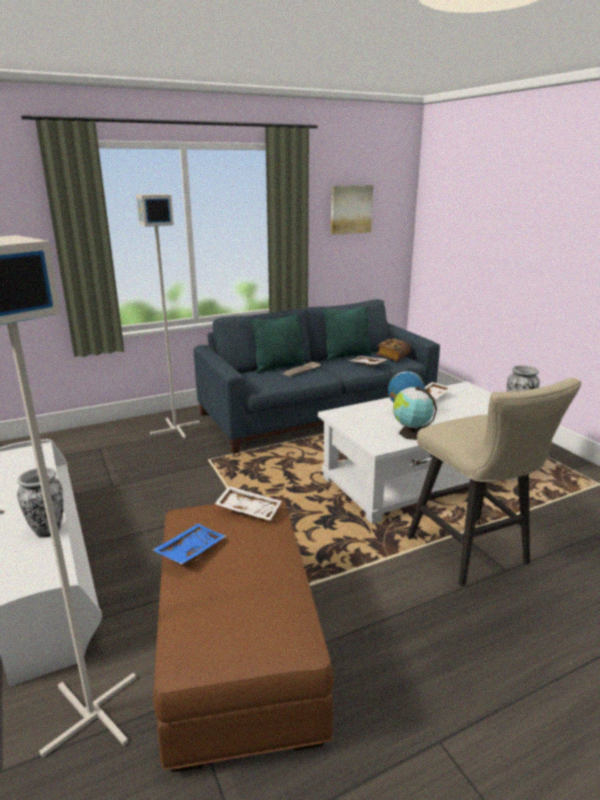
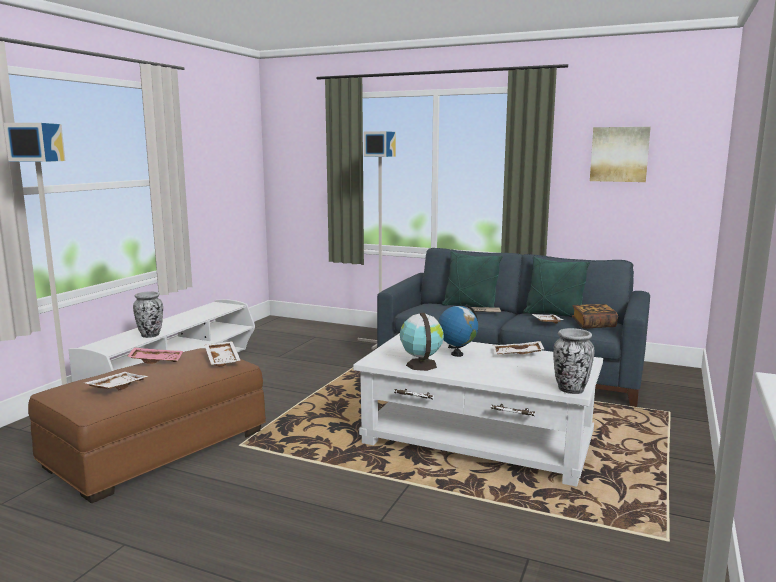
camera: 50 degrees right, 10 degrees down
(190, 550) = (156, 360): blue tray -> pink tray
(250, 603) = (116, 387): none -> white tray
(473, 554) = (383, 498): beige stool -> none

